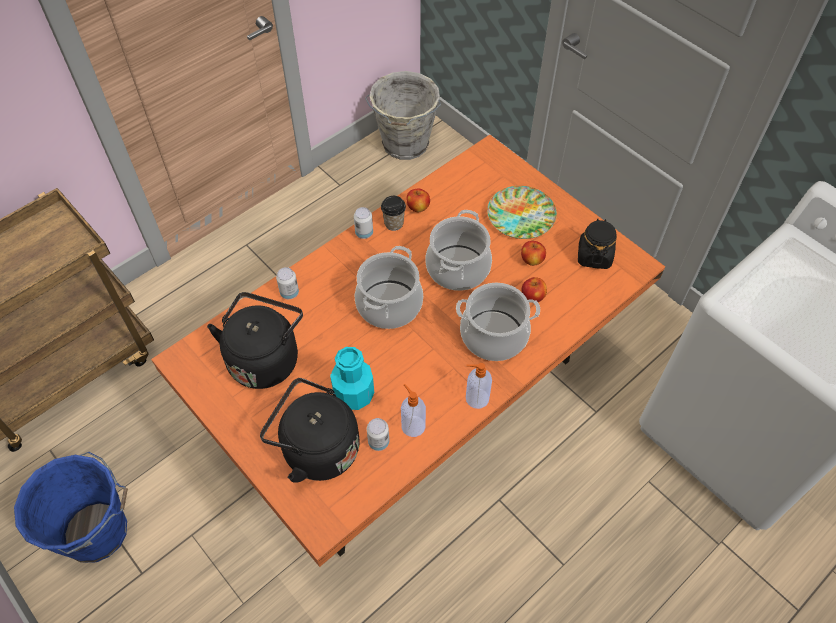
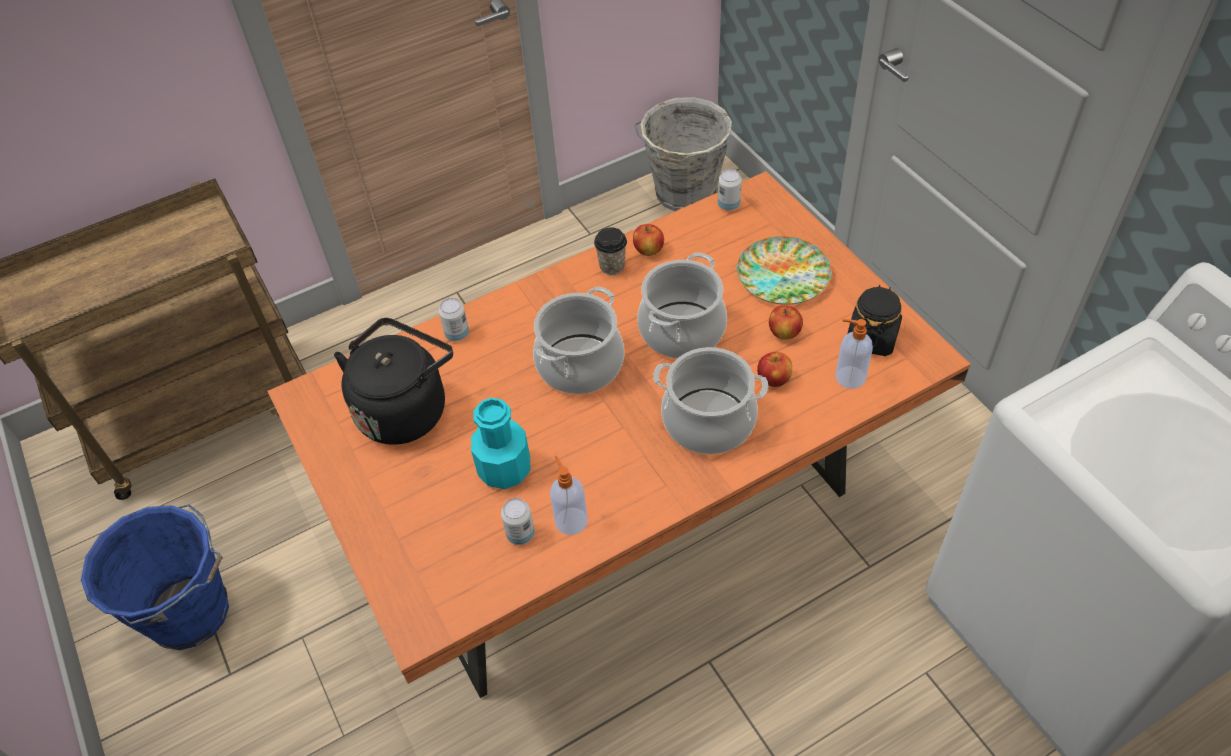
camera: 15 degrees right, 5 degrees down
(316, 448) = (438, 530): black kettle -> none
(364, 233) = (571, 273): can -> can (728, 205)
(476, 398) = (664, 498): soap dispenser -> soap dispenser (849, 377)

